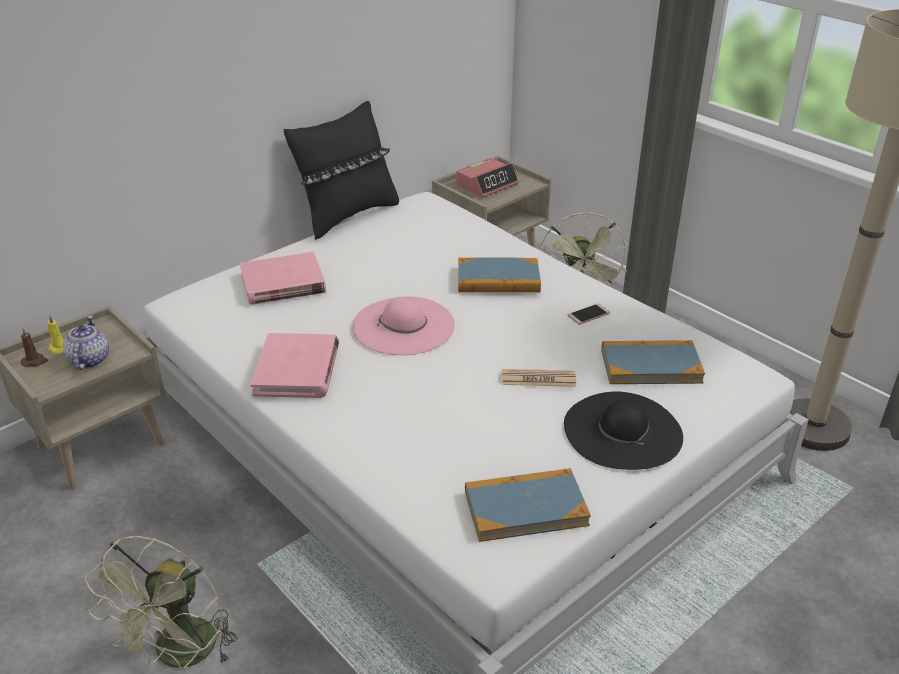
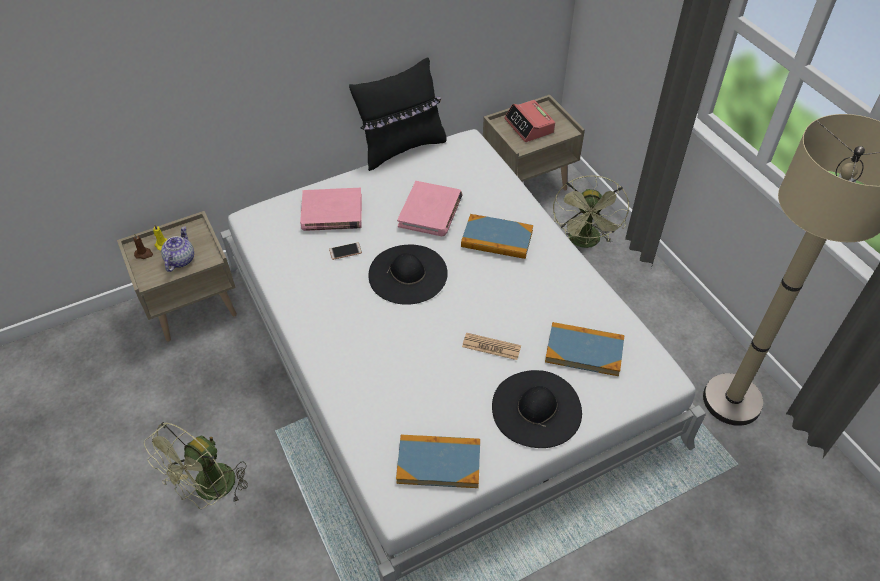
camera: 15 degrees right, 15 degrees up
(297, 370) = (318, 302): pink book -> pink book (430, 211)
(404, 325) = (408, 274): pink hat -> black hat
(487, 184) = (529, 126): alarm clock -> alarm clock turned 90 degrees clockwise
(588, 314) = (556, 288): phone -> phone (345, 251)

